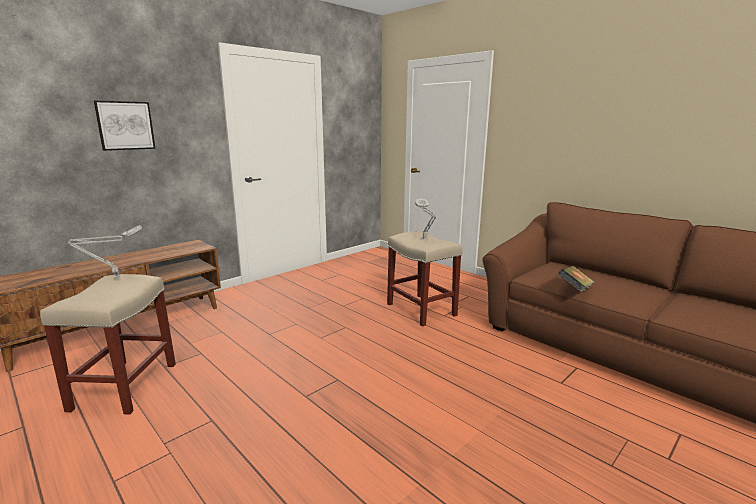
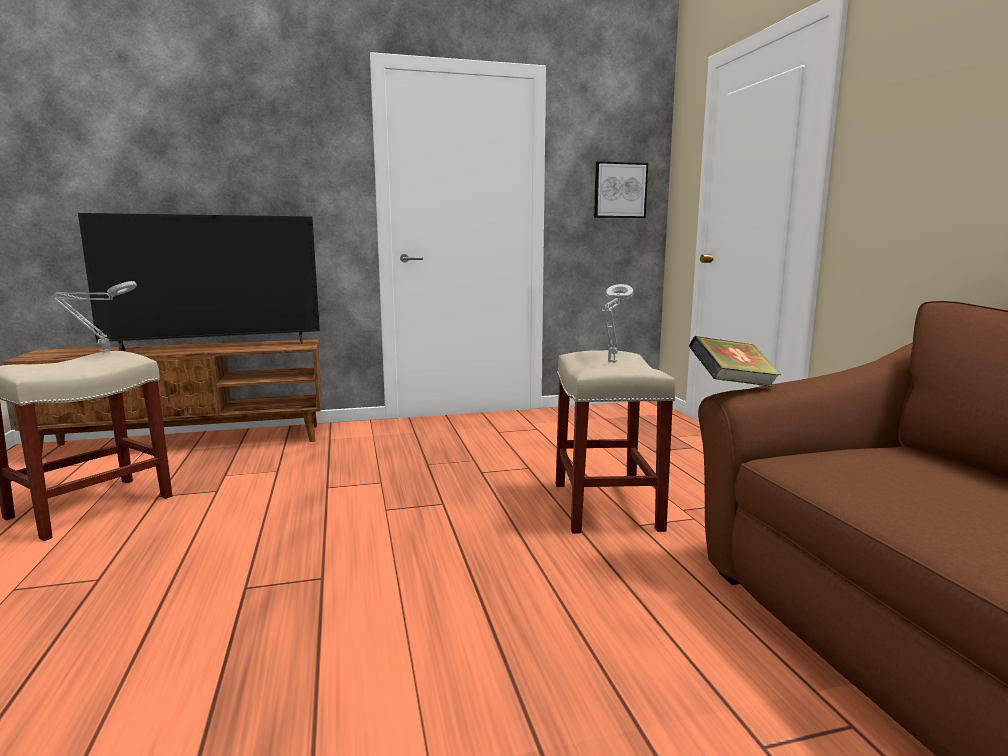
camera: 30 degrees right, 5 degrees down
(125, 125) = (229, 170): picture -> picture (620, 190)
(136, 256) = (215, 347): none -> television
(574, 290) = (870, 506): book -> book (732, 385)

